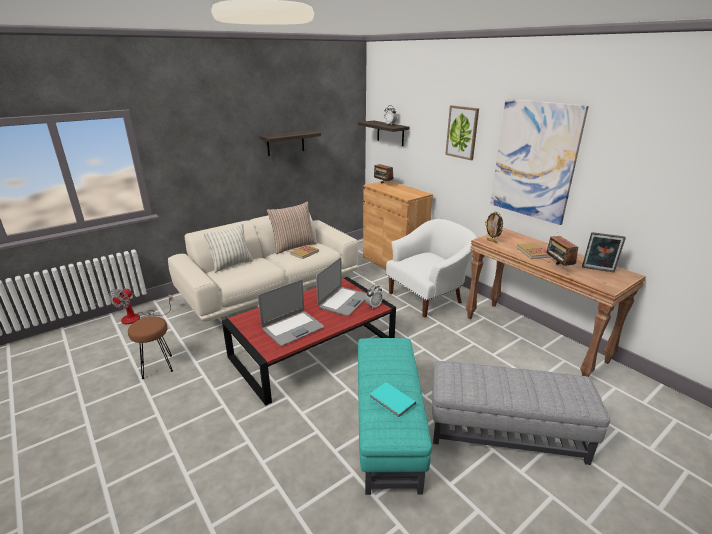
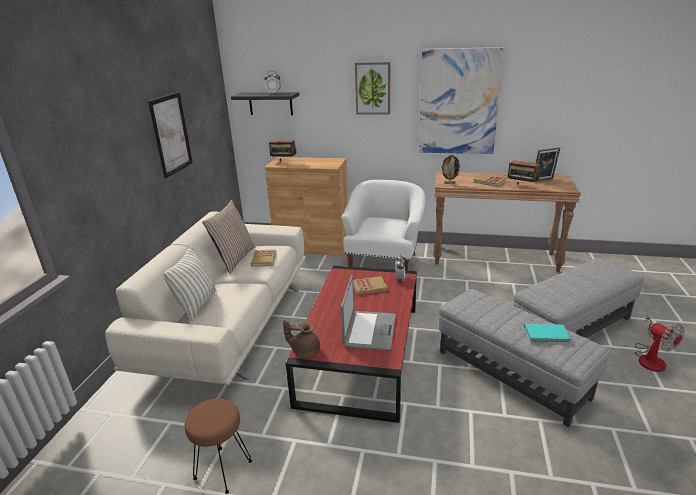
camera: 40 degrees left, 0 degrees up
(138, 317) = (93, 440): fan -> fan (650, 358)
(240, 319) = (305, 351): none -> brown teapot
(285, 143) = (171, 134): shelf -> picture
(343, 301) = (369, 287): laptop -> book
(388, 429) = (511, 374): turquoise ottoman -> grey ottoman

